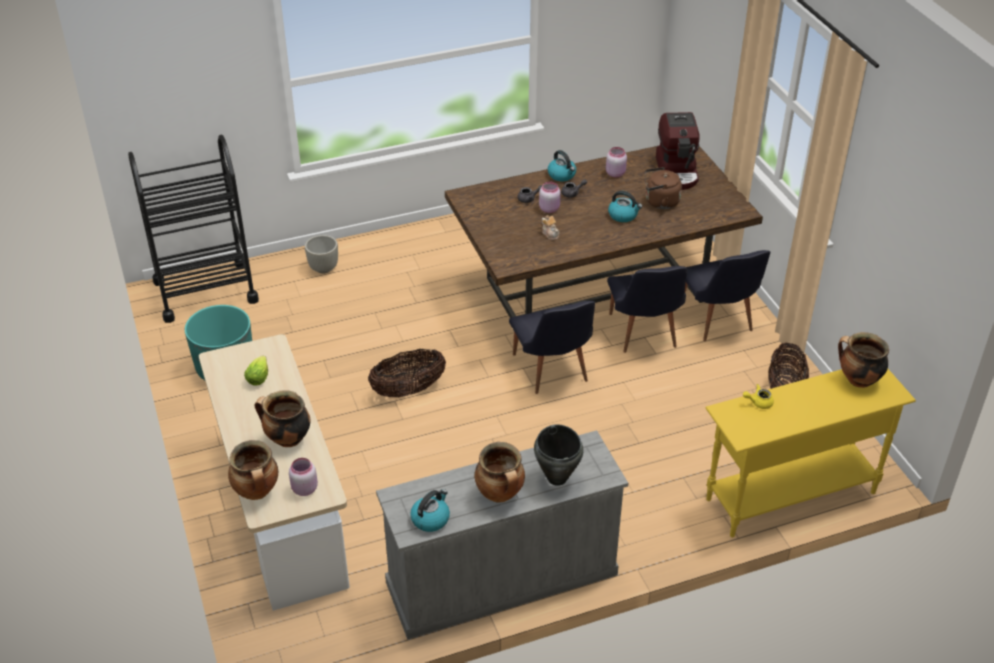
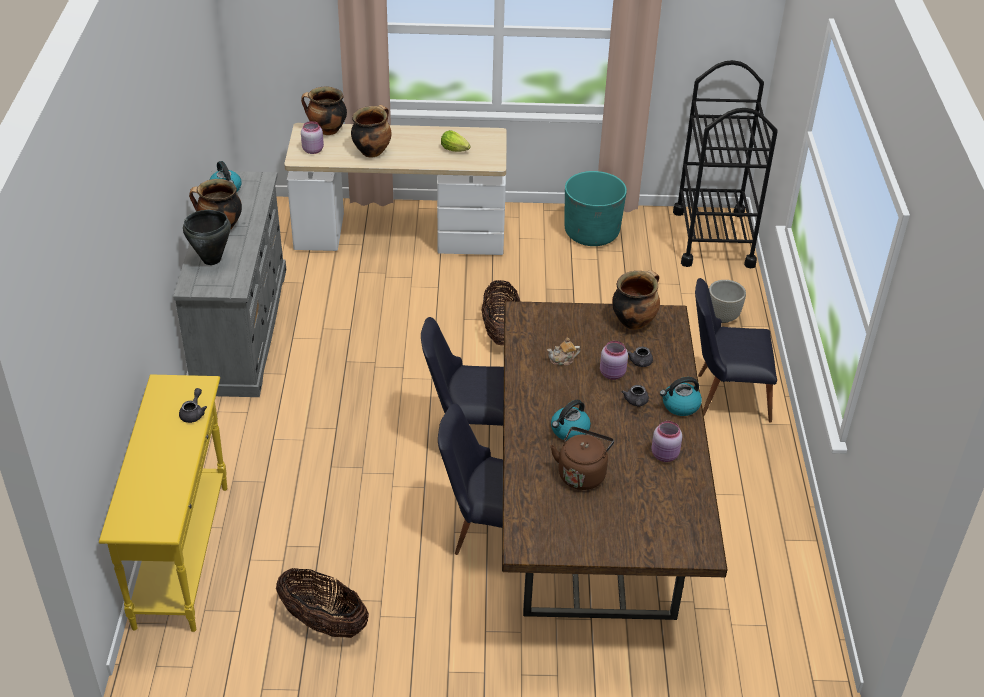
camera: 110 degrees right, 0 degrees up
(677, 171) = (645, 518): coffee machine -> none
(718, 322) = (477, 614): black chair -> black chair (724, 395)
(758, 402) = (193, 413): yellow teapot -> grey teapot
(857, 380) = (161, 505): cooking pot -> cooking pot (633, 321)

